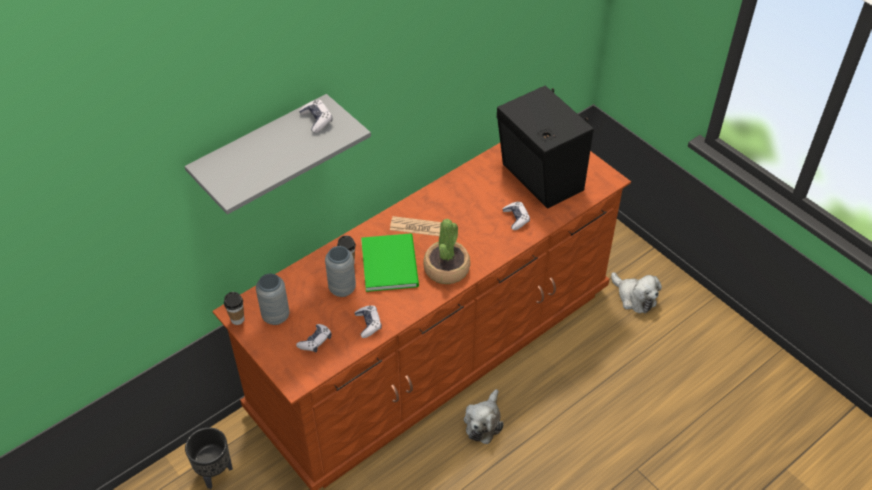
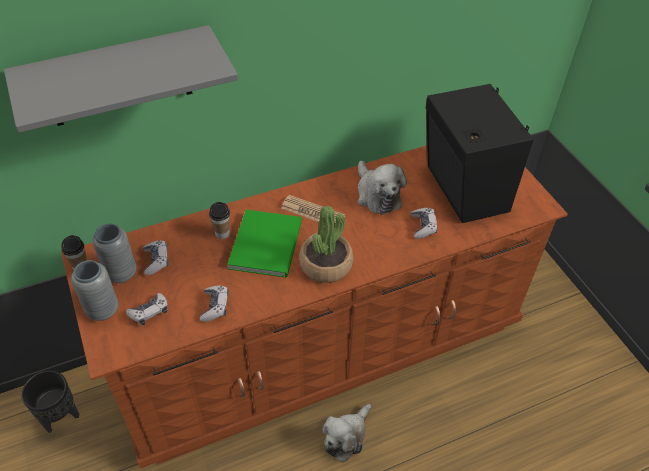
camera: 15 degrees right, 0 degrees up
(317, 120) = (181, 49): game controller -> game controller (156, 260)
(342, 289) = (204, 260): grey vase -> grey vase (103, 310)
(634, 297) = (546, 340): plush toy -> plush toy (377, 195)

